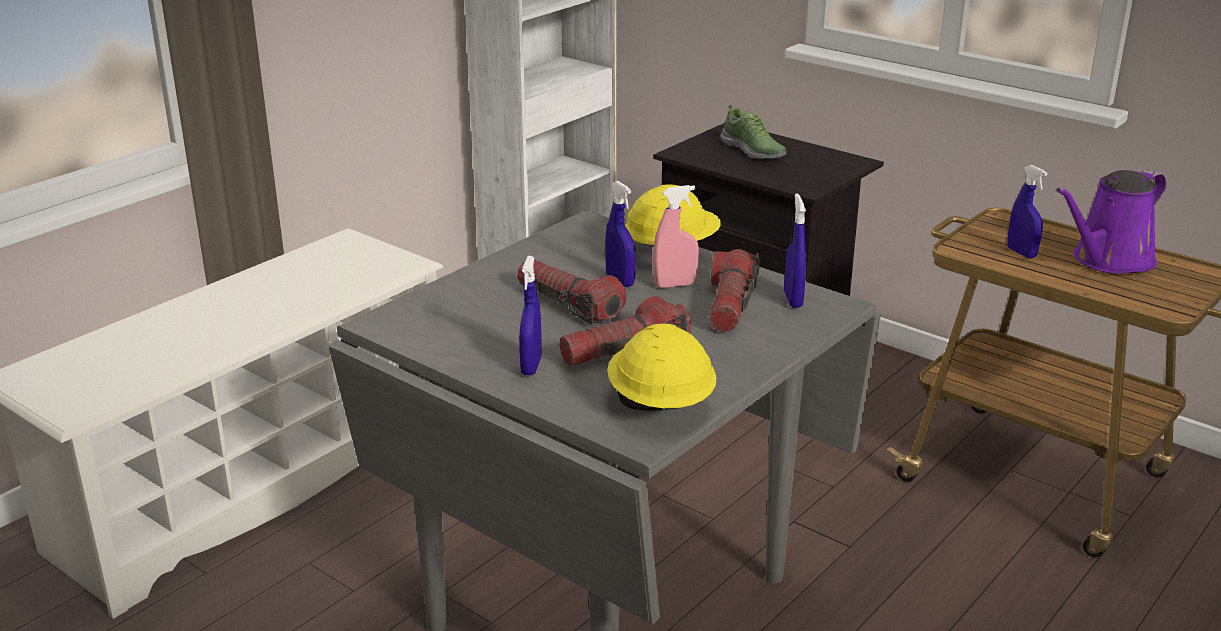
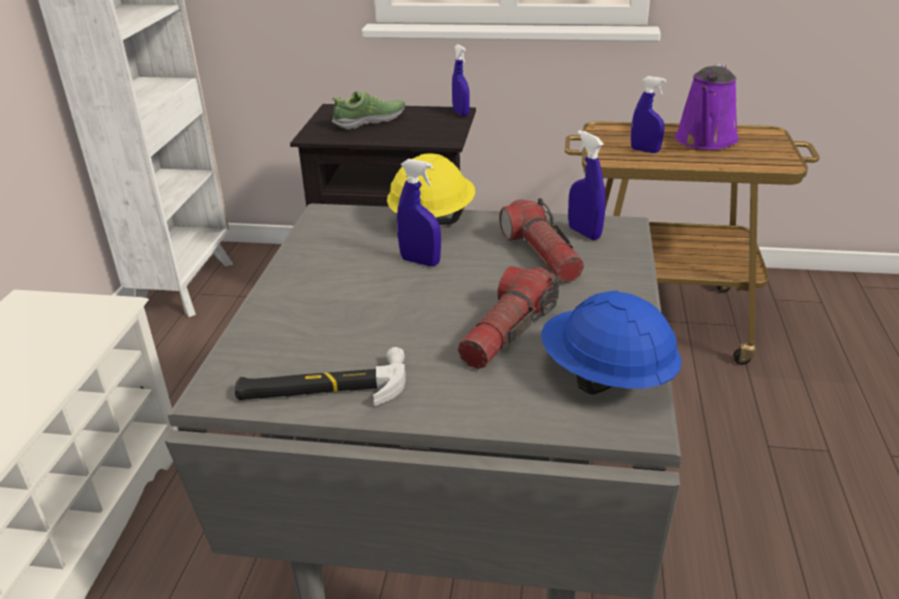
camera: 30 degrees left, 5 degrees up
(448, 342) = (322, 387): none -> hammer
(531, 366) = (439, 384): blue spray bottle -> blue spray bottle (461, 113)
(569, 305) = (400, 301): flashlight -> none
(660, 403) = (605, 377): yellow hard hat -> blue hard hat
(675, 285) = (472, 250): pink spray bottle -> none
(753, 151) = (370, 121): shoe -> shoe turned 60 degrees counterclockwise

